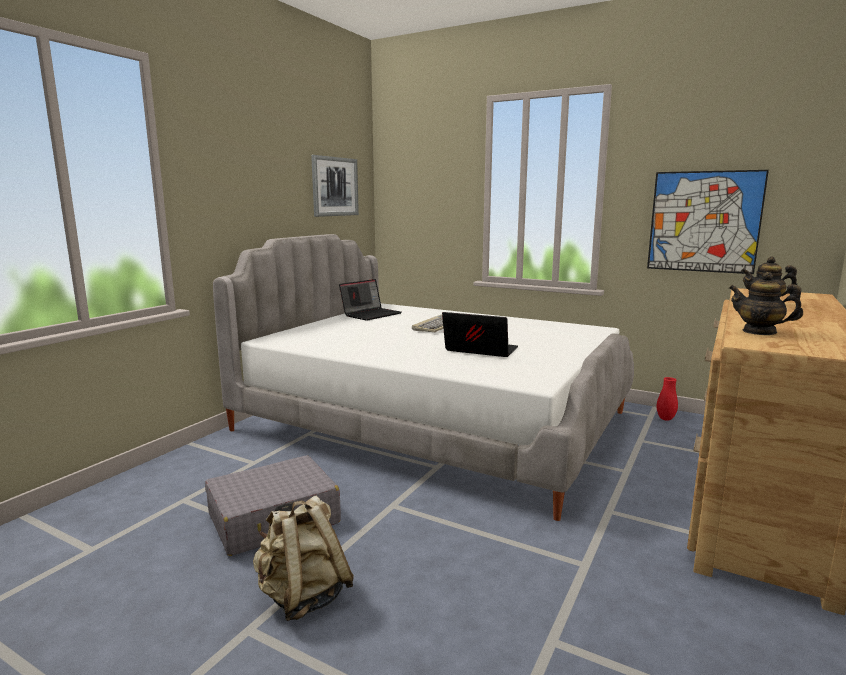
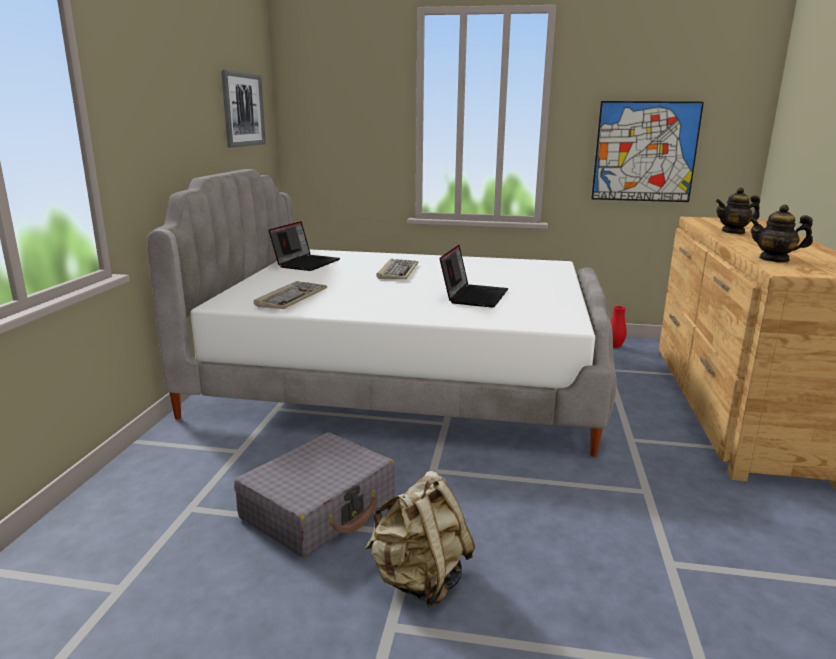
camera: 20 degrees left, 5 degrees up
(324, 340) = (291, 298): none -> keyboard
(479, 351) = (473, 296): laptop -> laptop turned 105 degrees clockwise

